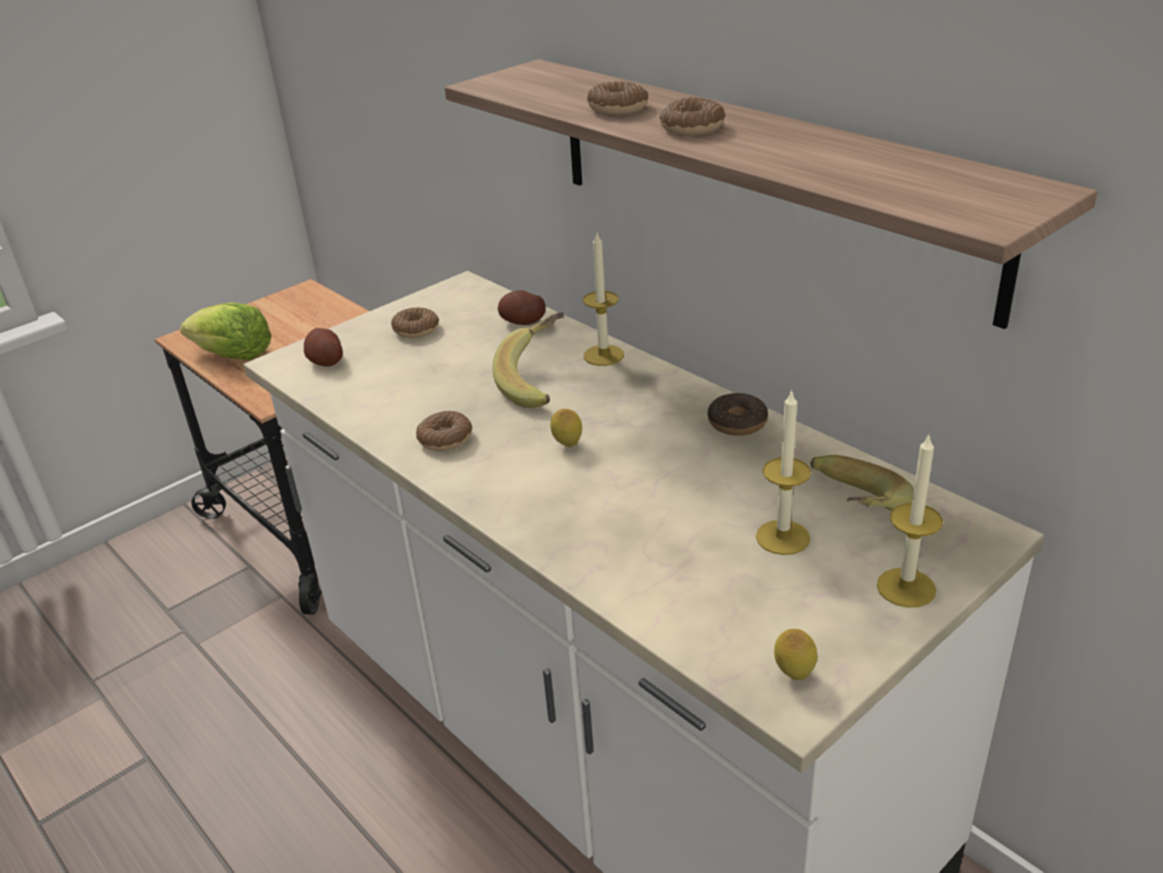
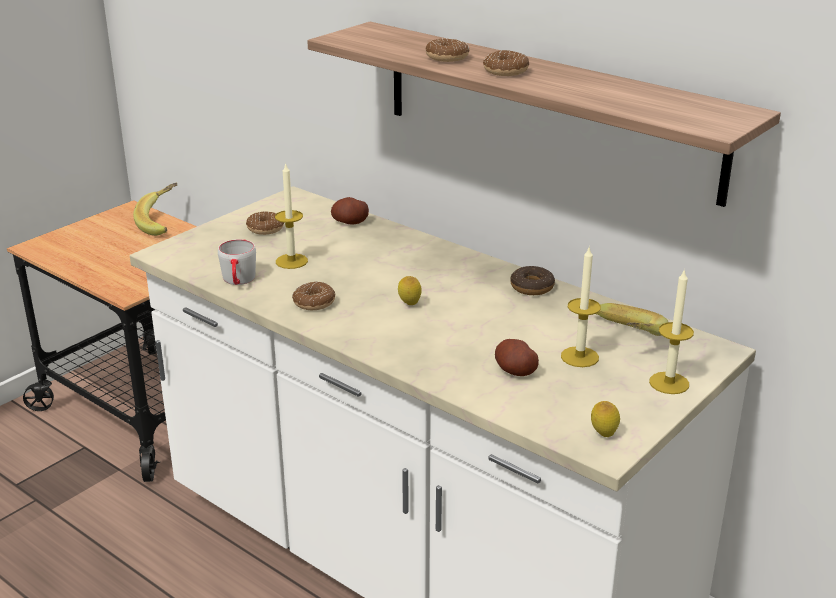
camera: 10 degrees left, 5 degrees down
(233, 356) = (84, 260): lettuce -> none
(326, 361) = (199, 252): potato -> potato (515, 371)
(361, 405) = (238, 281): none -> grey mug
(541, 382) = (377, 263): banana -> banana (163, 223)
(603, 355) = (420, 244): candle -> candle (291, 261)

